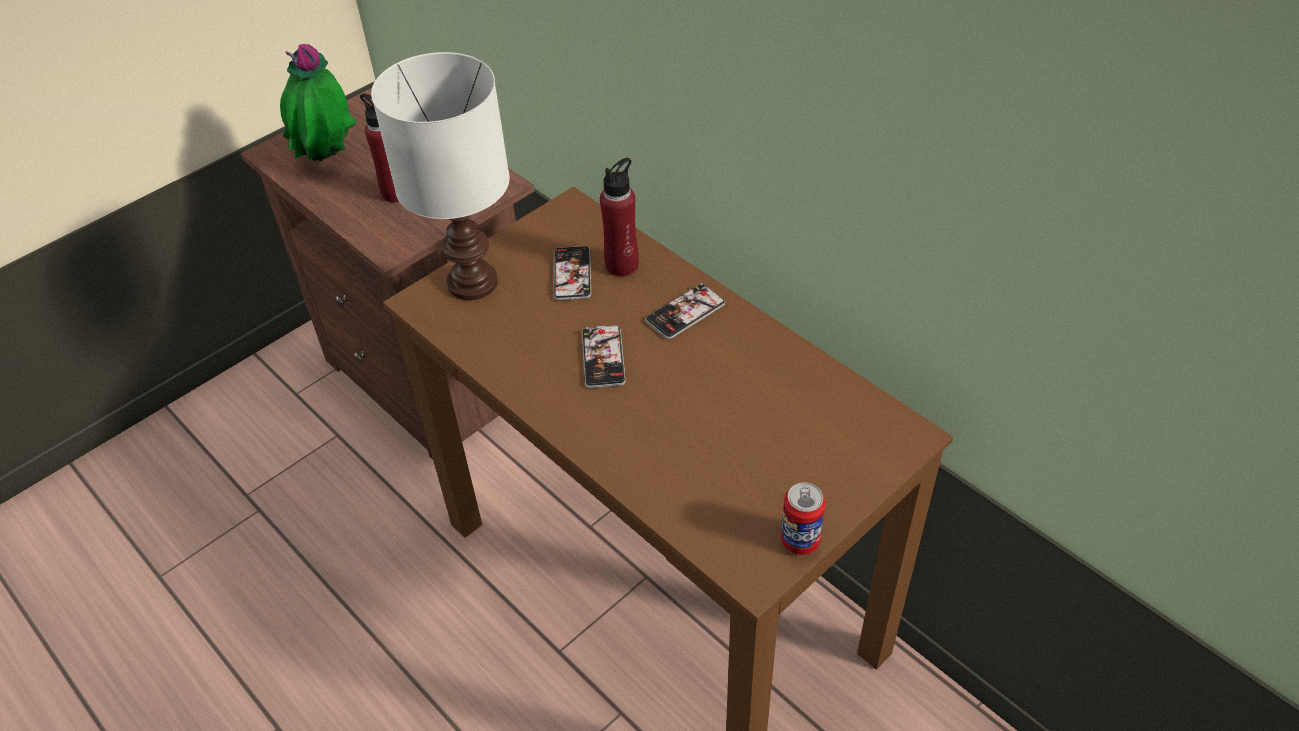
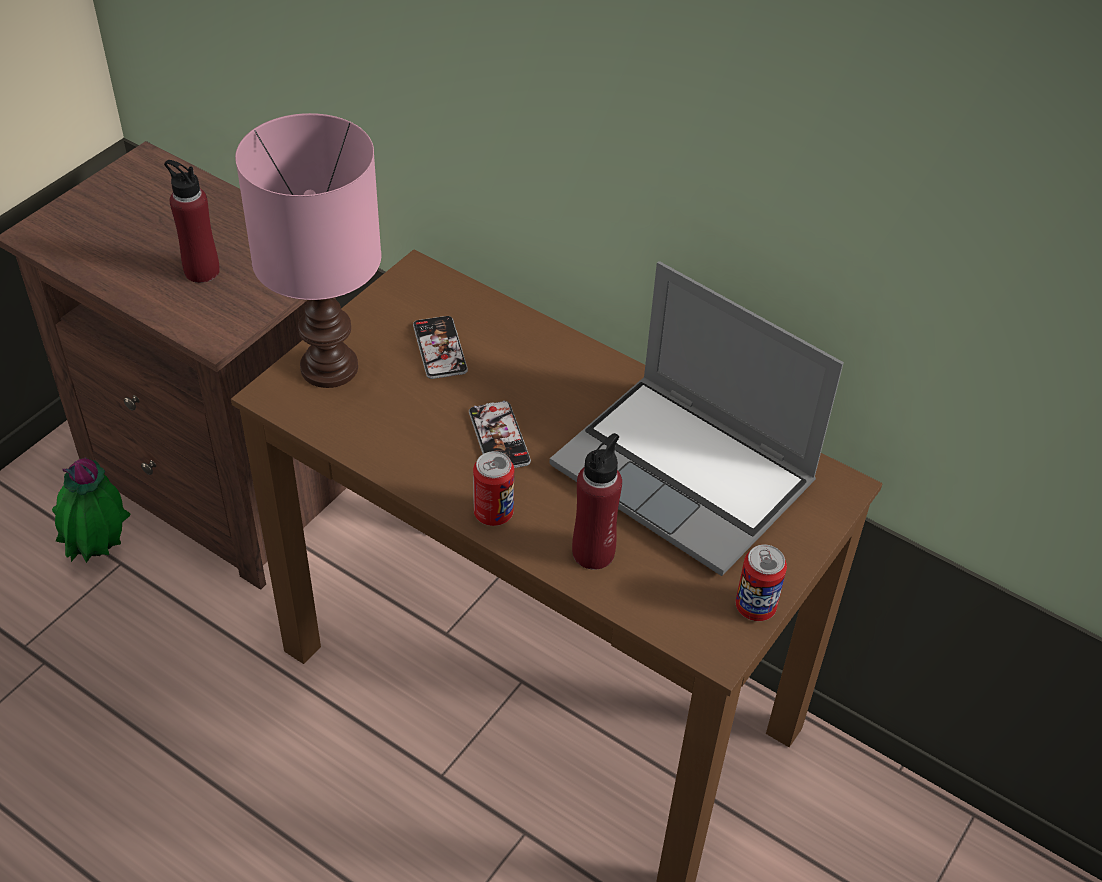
camera: 15 degrees left, 0 degrees up
(328, 160) = (108, 239): potted plant -> potted plant (101, 553)
(472, 281) = (328, 366): white table lamp -> pink table lamp
(580, 426) = (493, 513): none -> can
(622, 265) = (492, 333): red bottle -> red bottle (593, 552)
(685, 312) = (575, 380): phone -> none
(766, 409) = (687, 475): none -> laptop

